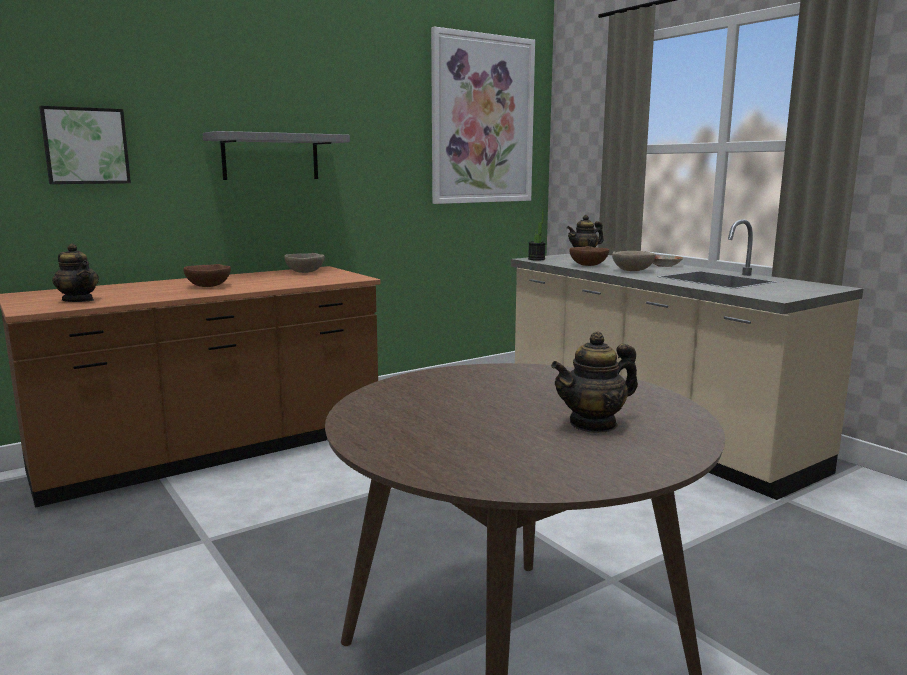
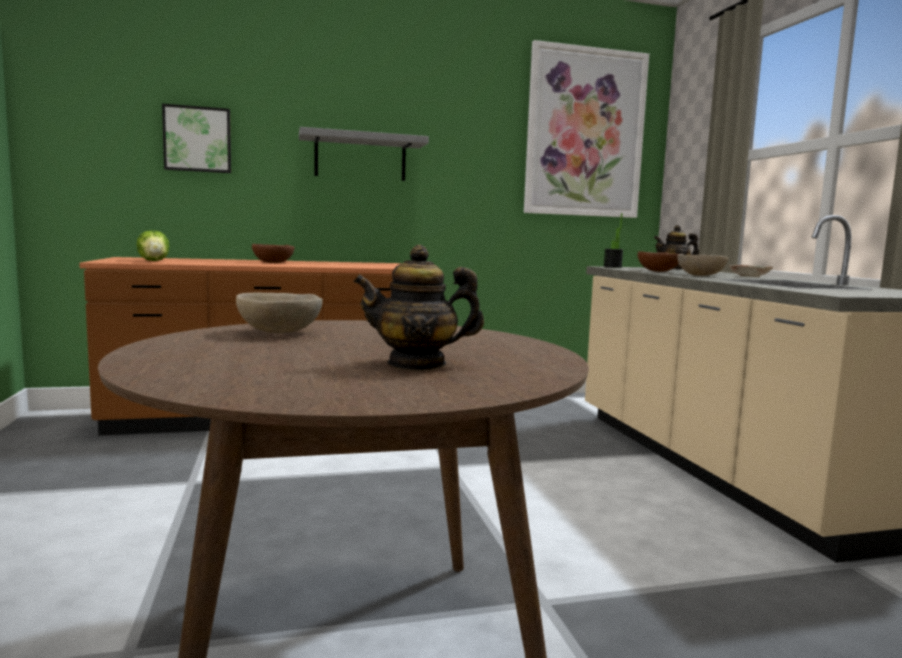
camera: 20 degrees right, 5 degrees down
(78, 300) = (154, 261): teapot -> lettuce
(305, 272) = (376, 263): beige bowl -> beige bowl (279, 332)

